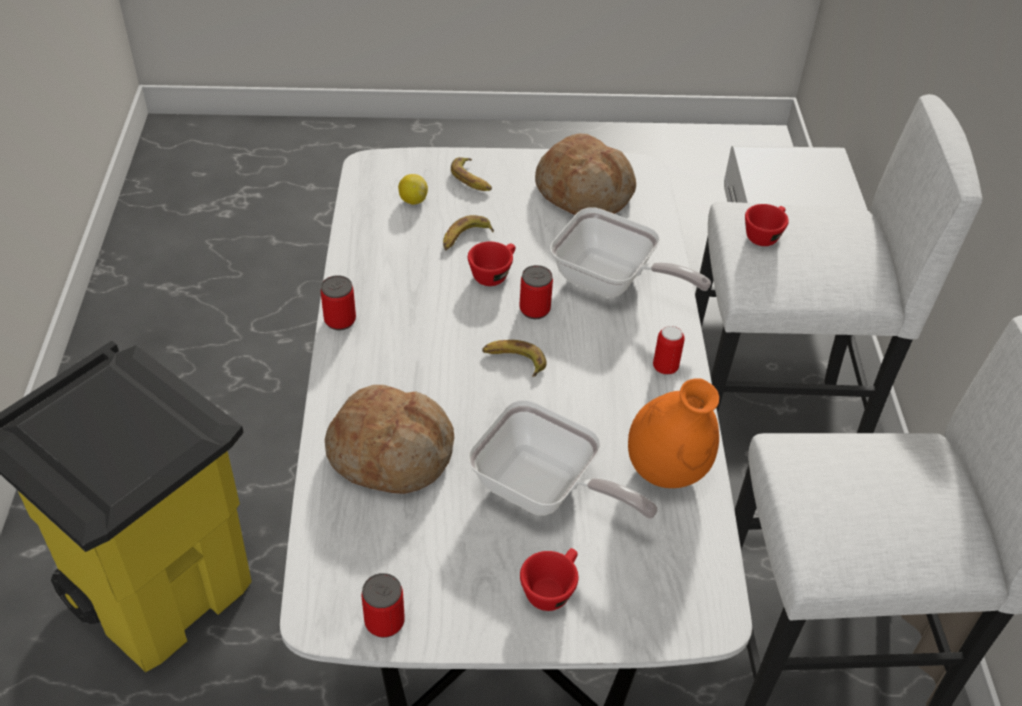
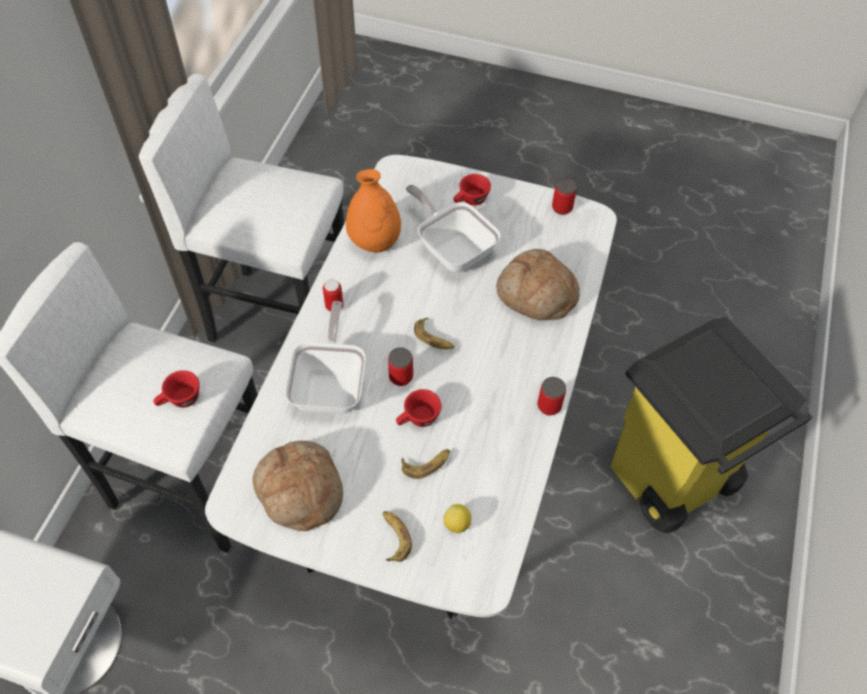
camera: 160 degrees left, 10 degrees up
(611, 283) = (331, 385): frying pan -> frying pan turned 45 degrees clockwise

